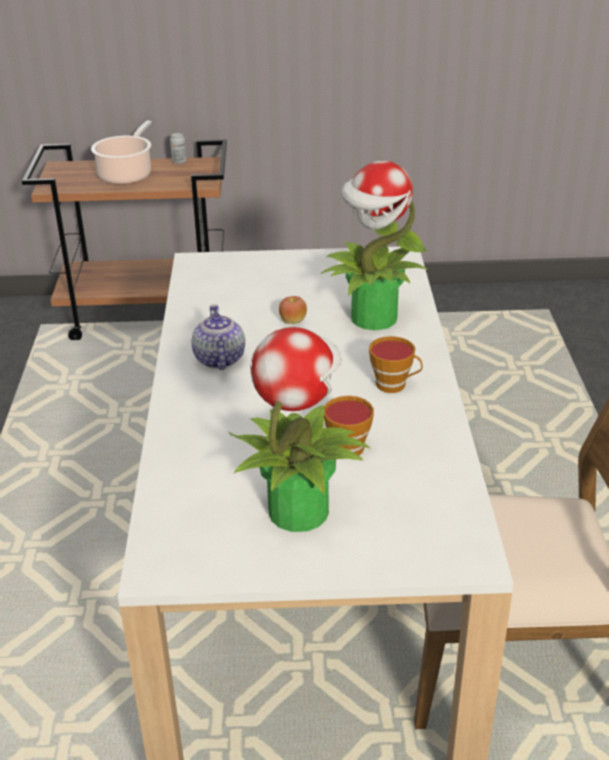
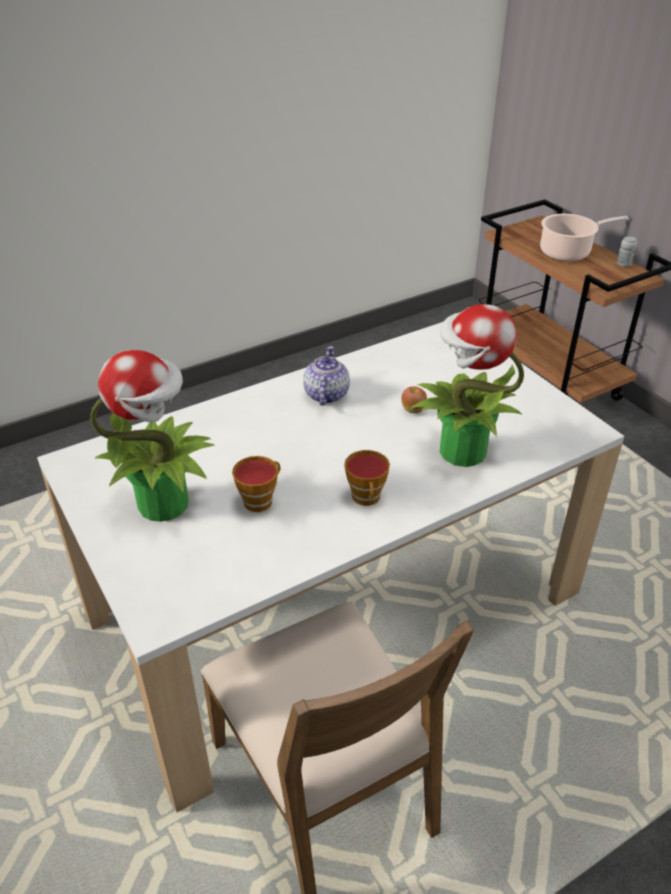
camera: 60 degrees right, 5 degrees up
(219, 359) = (325, 395): teapot -> teapot turned 45 degrees counterclockwise

